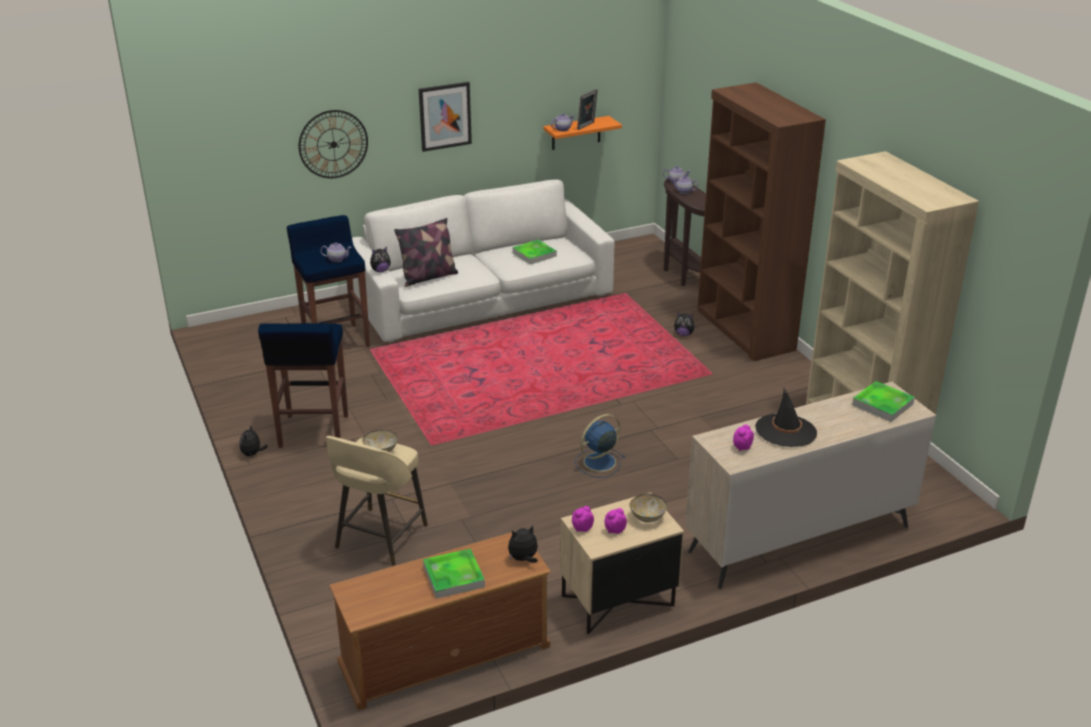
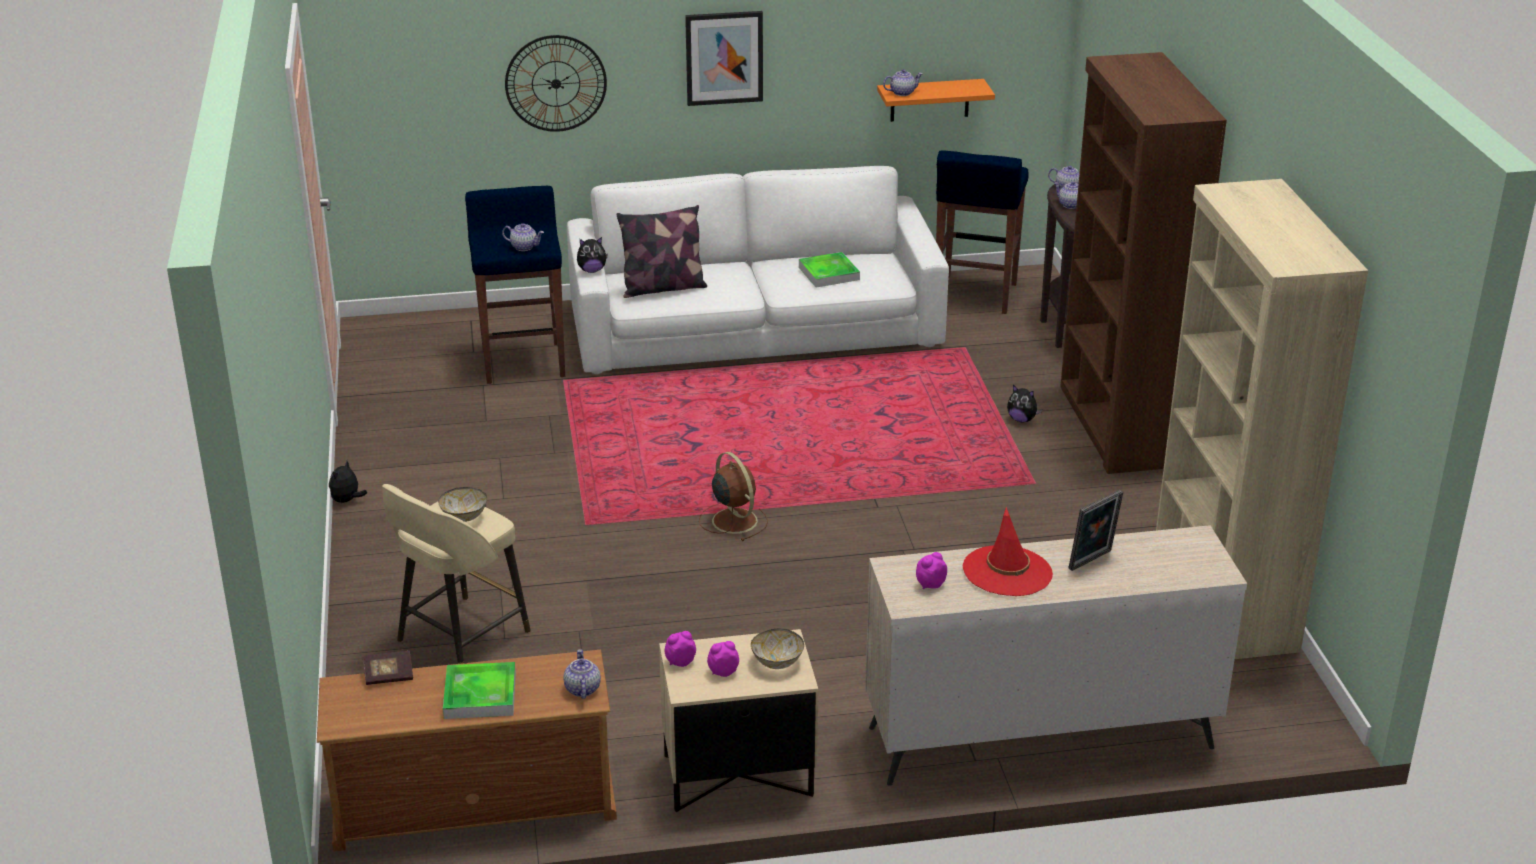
camera: 15 degrees right, 0 degrees up
(313, 432) = (437, 483): blue stool -> blue stool (974, 295)
(380, 574) = (389, 676): none -> book
(523, 559) = (582, 689): plush toy -> teapot
(530, 426) = (733, 520): none -> brown fan
(587, 126) = (941, 92): picture frame -> picture frame (1092, 561)
(598, 462) = (804, 584): blue fan -> none
(785, 431) = (1007, 571): black hat -> red hat
(882, 404) = (1174, 556): tray -> none

